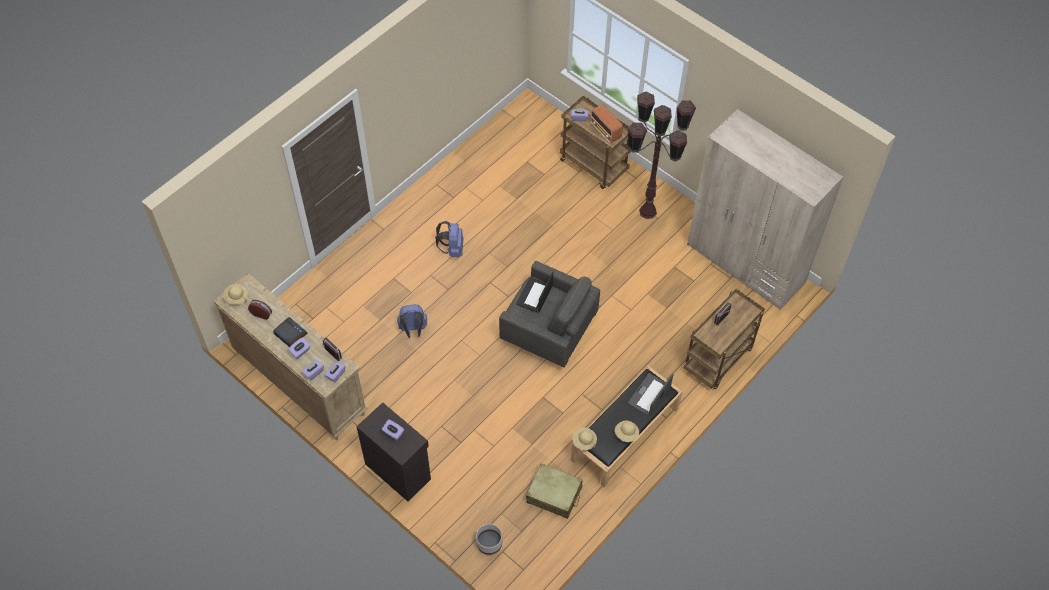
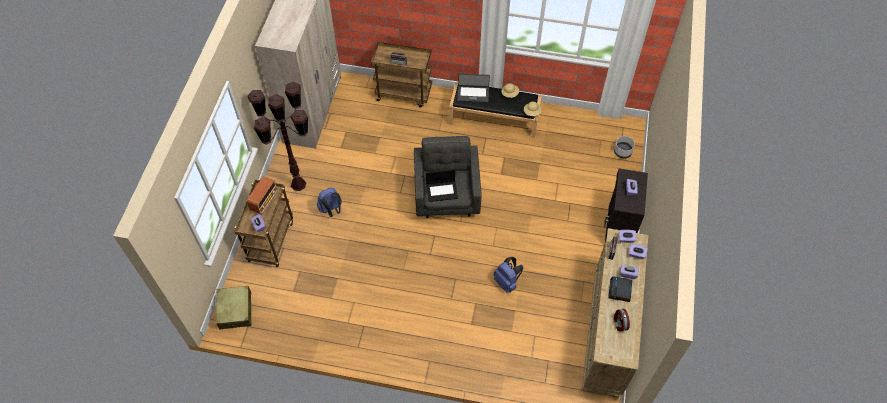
camera: 120 degrees left, 0 degrees up
(236, 297) = (621, 353): beige hat -> none
(452, 249) = (416, 297): blue backpack -> blue backpack (331, 210)
(554, 495) = (564, 135): beige suitcase -> beige suitcase (235, 310)

